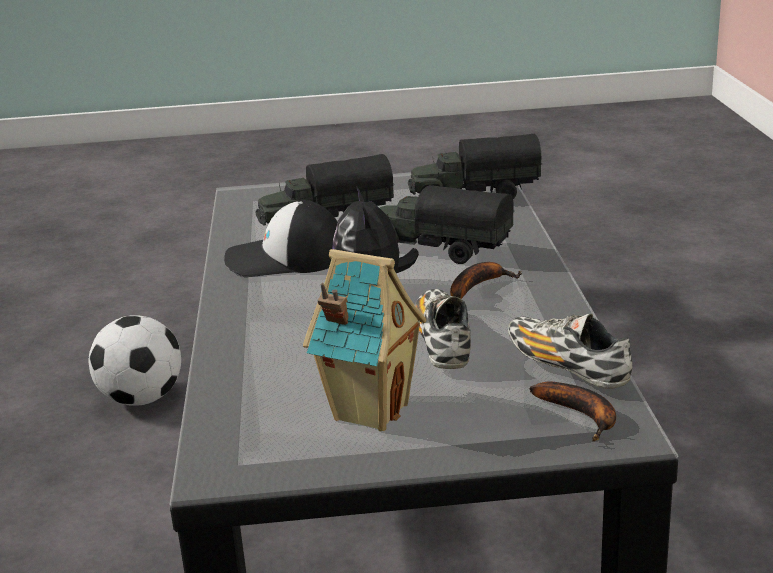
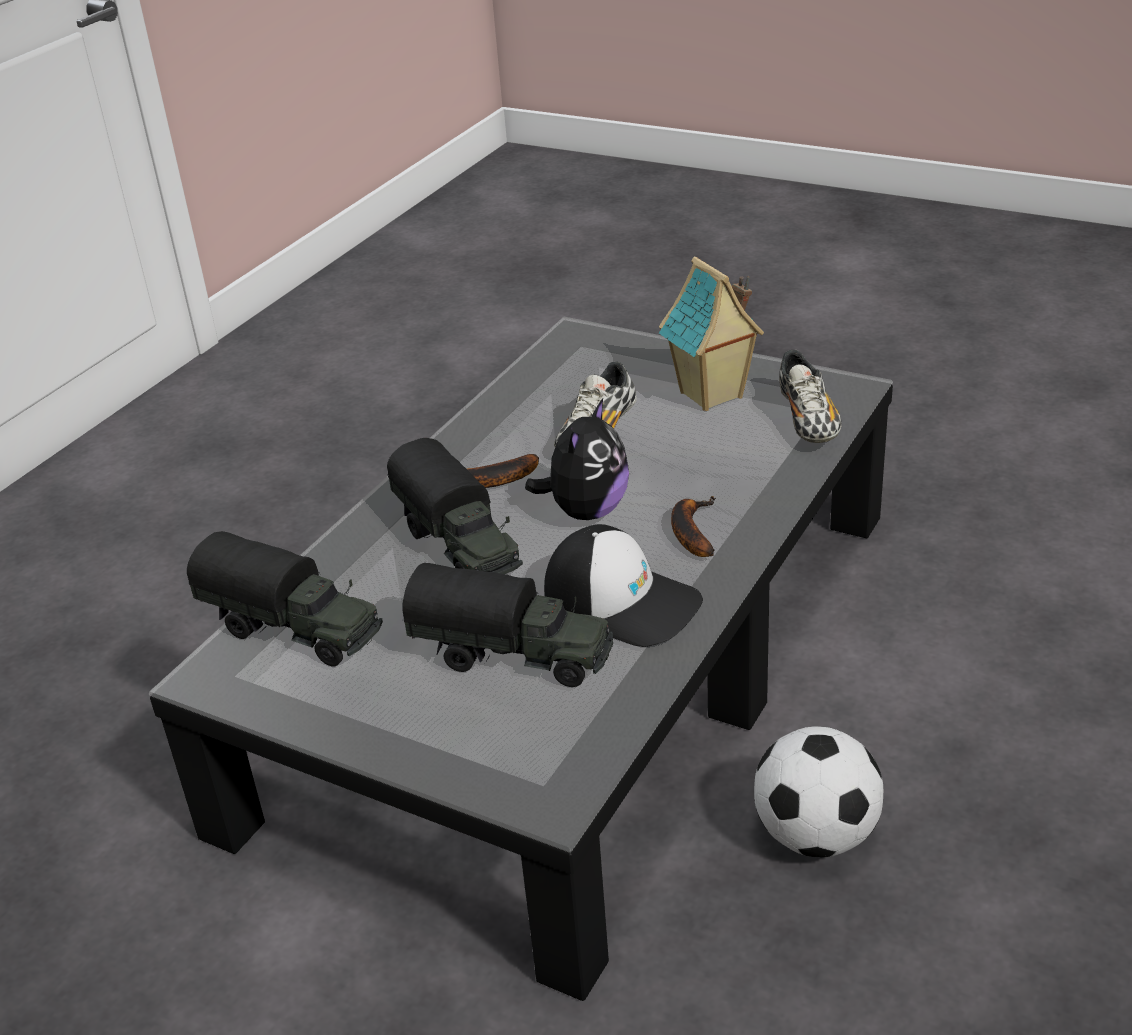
camera: 145 degrees left, 10 degrees up
(566, 367) = (541, 382): shoe -> shoe (808, 420)
(582, 415) = (581, 349): banana -> banana (690, 531)

